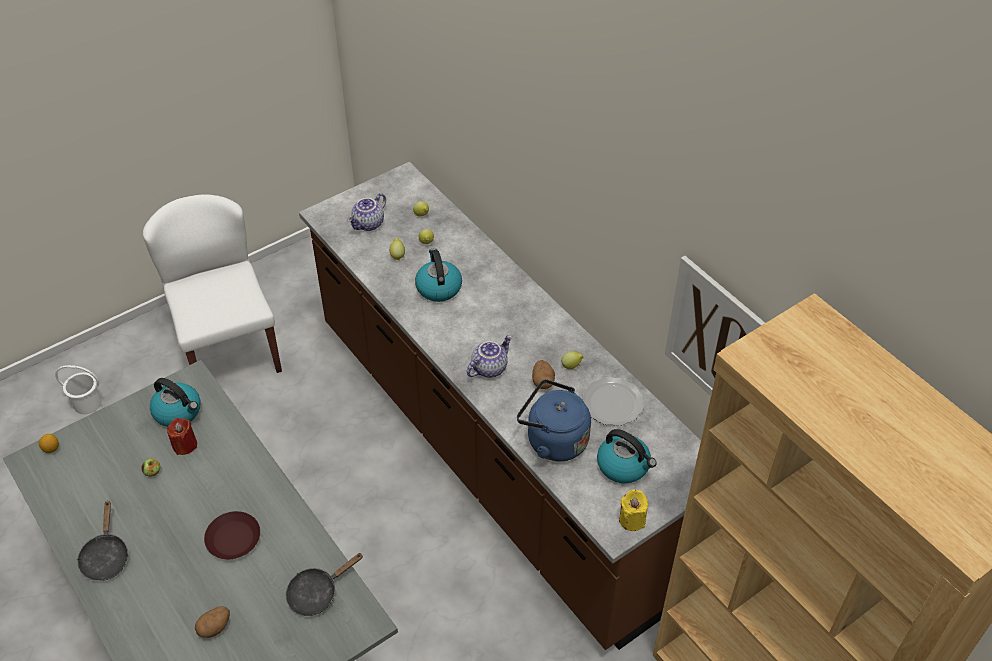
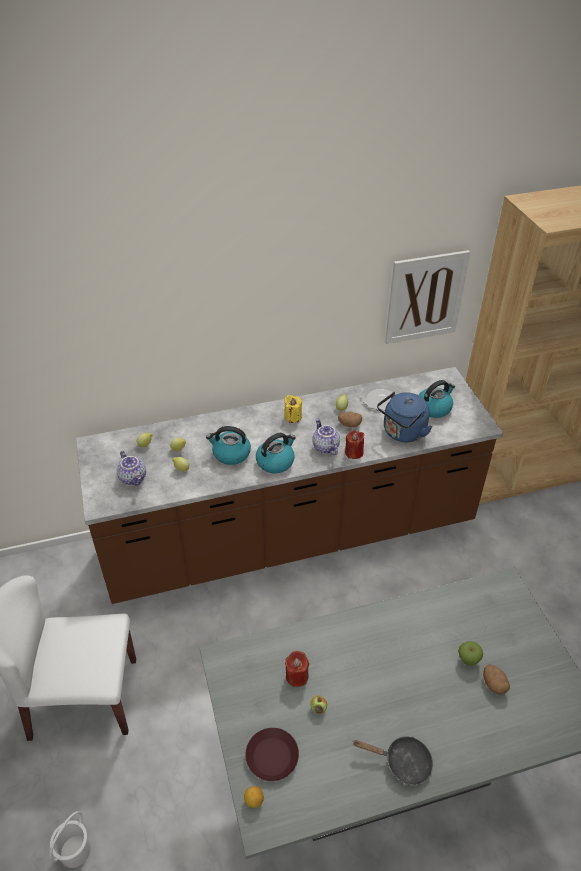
camera: 70 degrees left, 5 degrees down
(178, 412) = (255, 675): kettle -> kettle (275, 462)
(233, 538) = (410, 656): brown plate -> brown plate (271, 757)
(241, 596) = (468, 659): none -> apple
(317, 593) = (475, 608): black frying pan -> none
(492, 398) = (354, 453): none -> red candle
(632, 520) = (476, 416): yellow candle -> yellow candle (293, 417)

